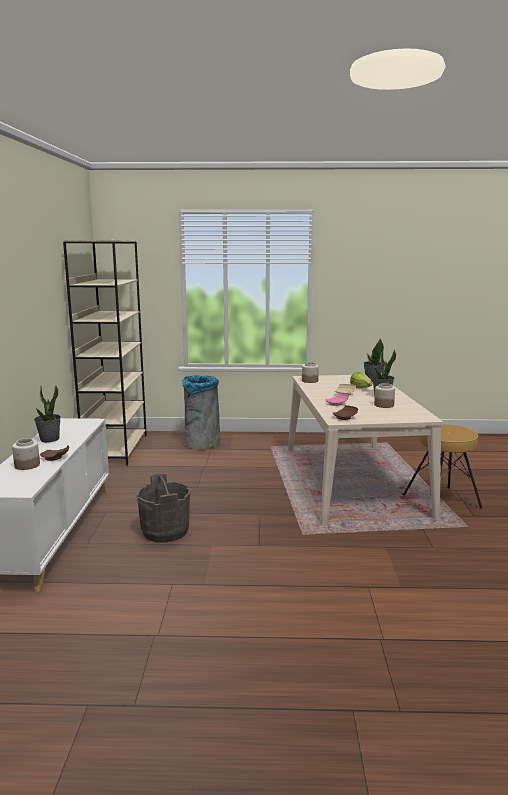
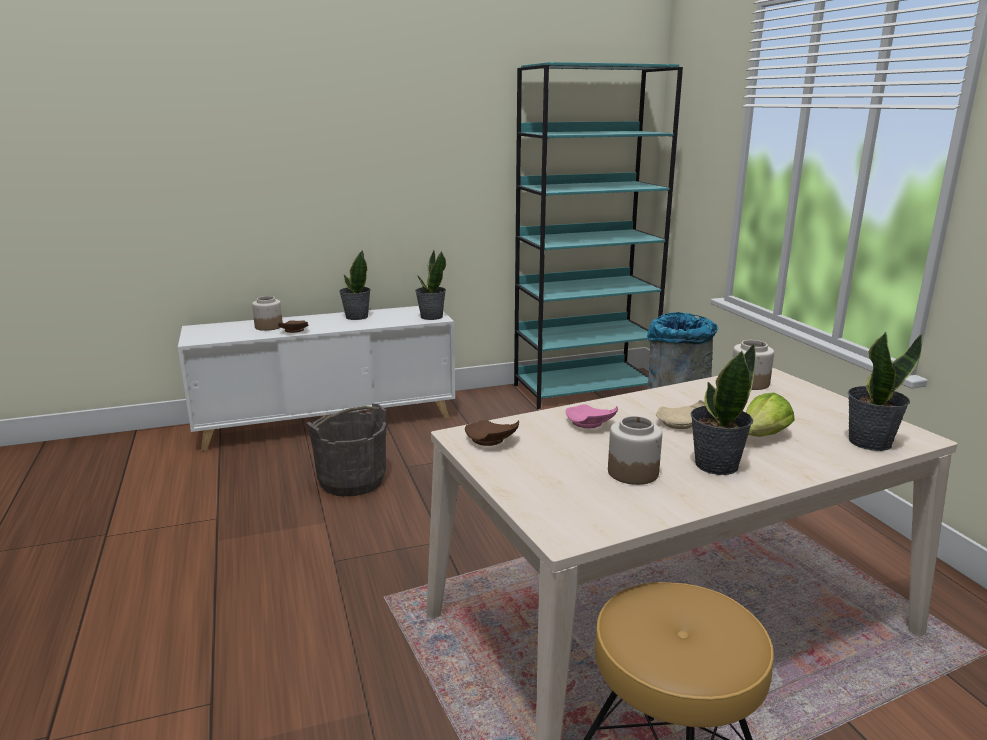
camera: 70 degrees right, 5 degrees up
(86, 422) = (431, 317): none -> potted plant
(116, 449) = (584, 389): beige bookcase -> turquoise bookcase

